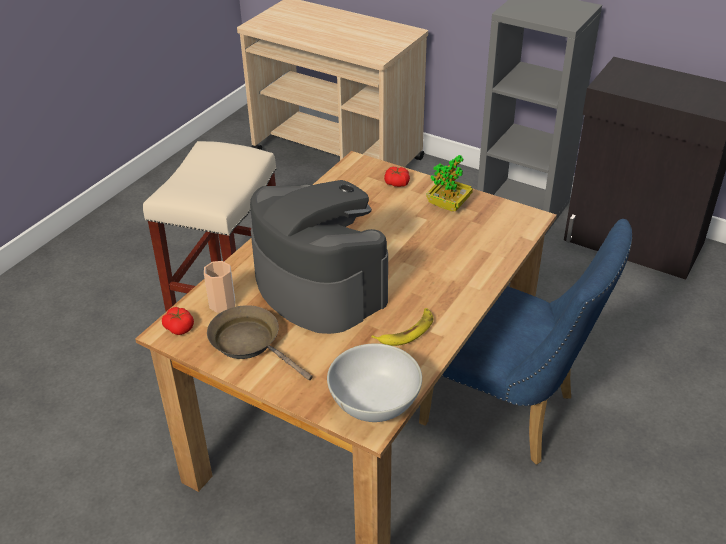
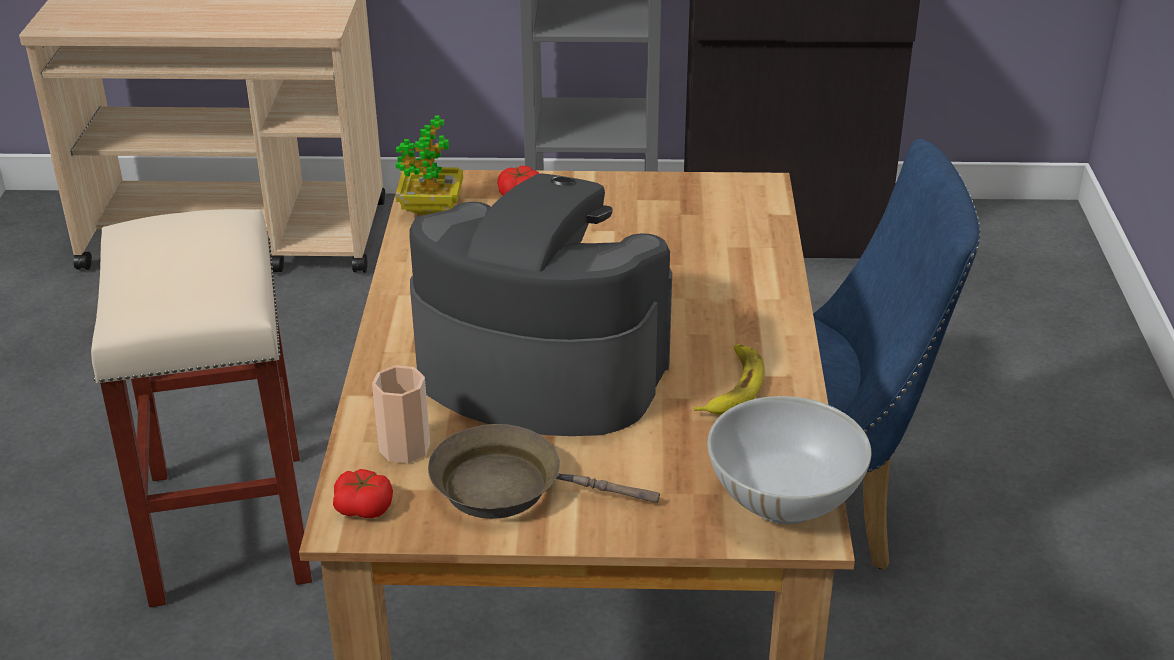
camera: 30 degrees left, 5 degrees down
(448, 205) = (627, 202): potted plant -> potted plant (431, 208)

